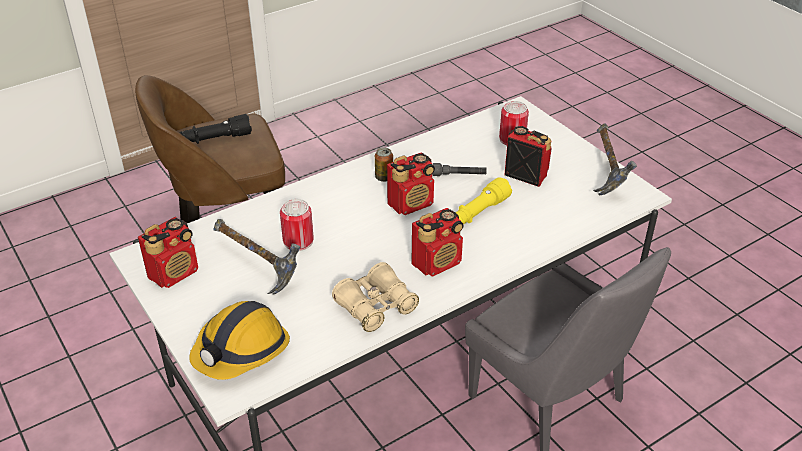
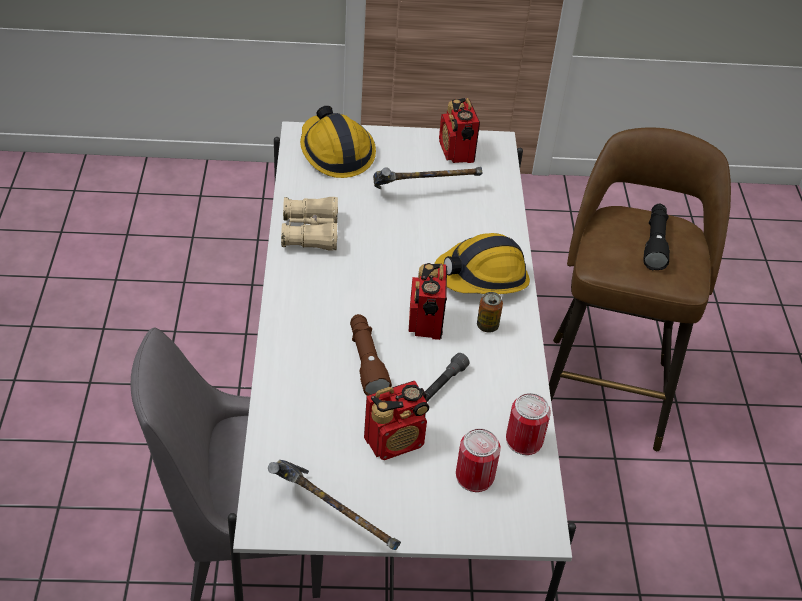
camera: 120 degrees right, 5 degrees up
(298, 241) = (437, 228): can -> can (524, 440)
(335, 197) = (482, 277): none -> hard hat
(437, 263) = (325, 294): radio -> none
(478, 213) = (366, 361): yellow flashlight -> brown flashlight

